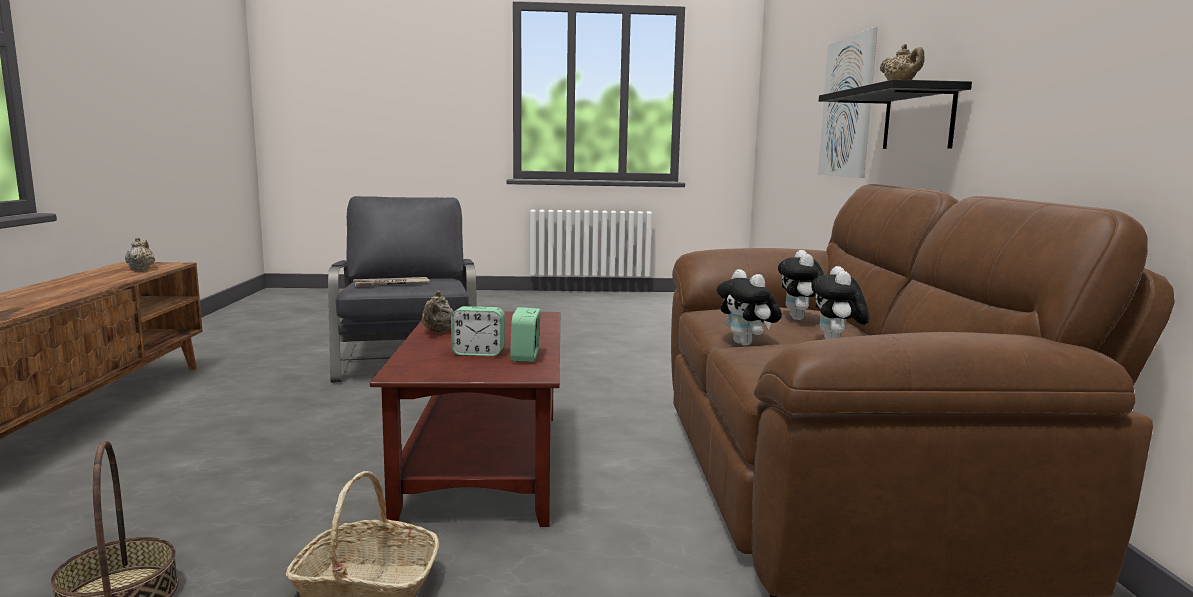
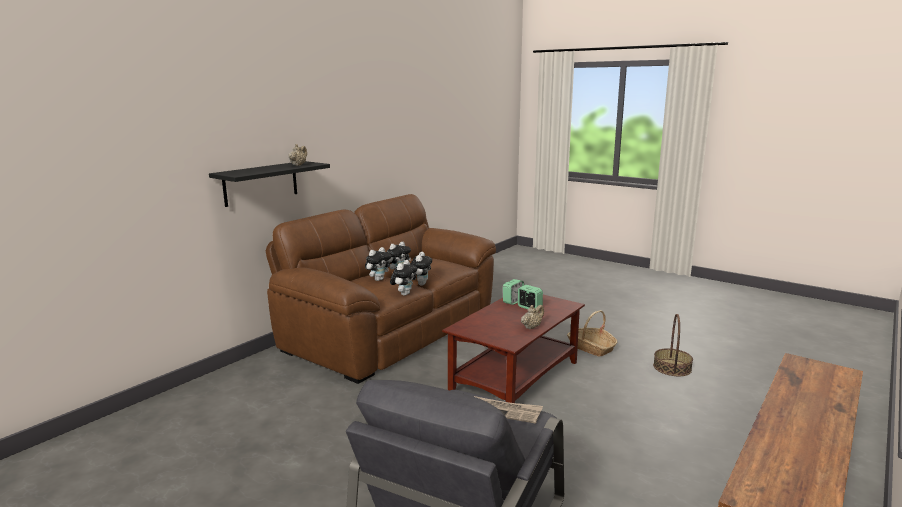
camera: 140 degrees left, 5 degrees up
(141, 269) = (774, 481): beige teapot -> none
(712, 322) = (404, 294): none -> plush toy
(846, 107) = (145, 186): picture -> none

